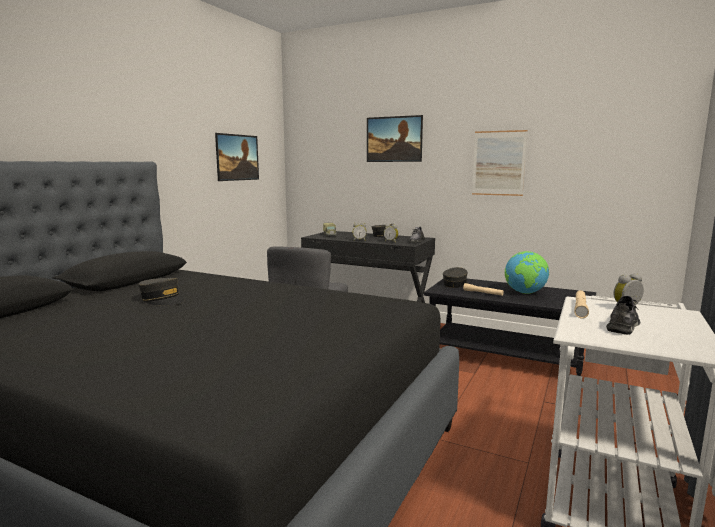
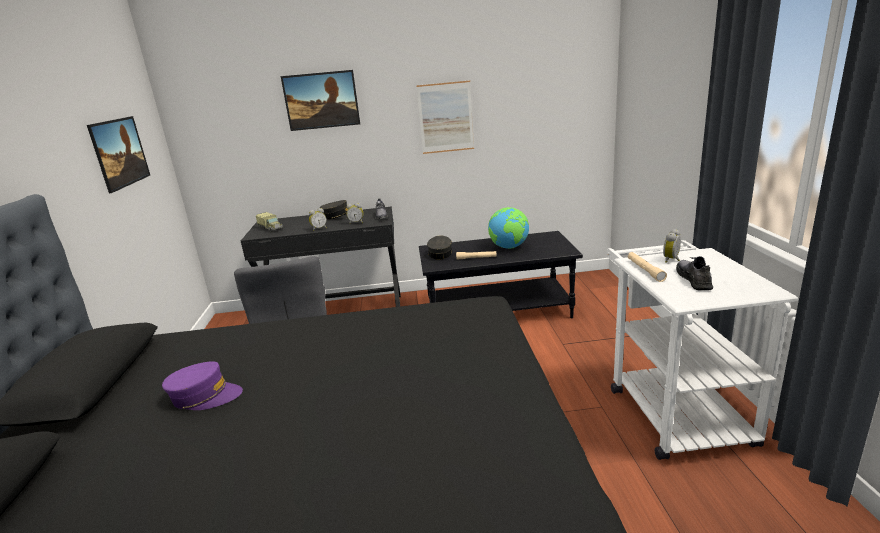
camera: 30 degrees left, 10 degrees up
(163, 300) = (205, 396): grey cap -> purple cap

